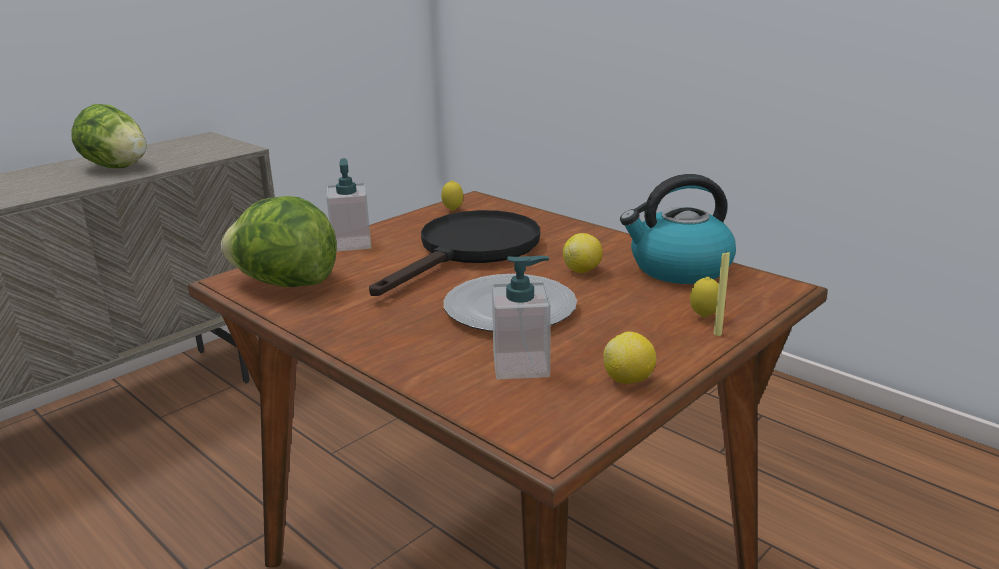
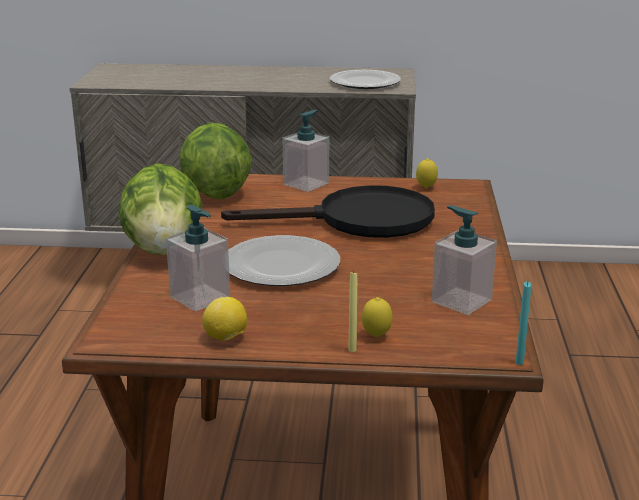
camera: 50 degrees right, 0 degrees up
(116, 167) = (297, 80): lettuce -> lettuce (164, 248)
(198, 152) = (366, 82): none -> plate
(582, 270) = (390, 267): lemon -> none
(678, 269) = (461, 301): kettle -> soap dispenser
(803, 285) = (519, 362): none -> turquoise candle

